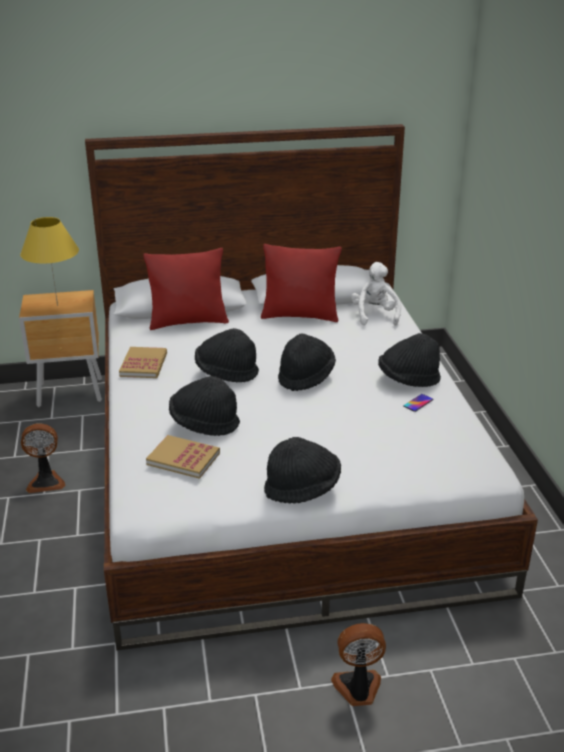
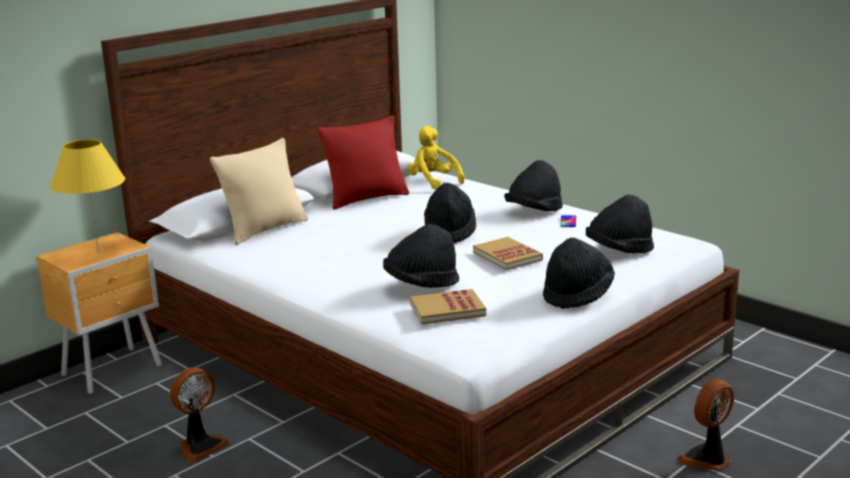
camera: 35 degrees left, 10 degrees down
(143, 364) = (278, 268): book -> book (507, 256)
(188, 322) = (265, 229): red pillow -> beige pillow
(226, 373) = (373, 250): black hat -> black hat (619, 251)
(374, 315) = (433, 182): white plush toy -> yellow plush toy

